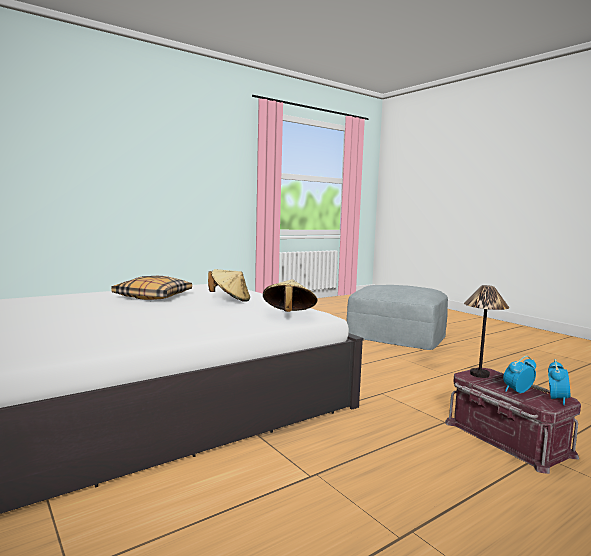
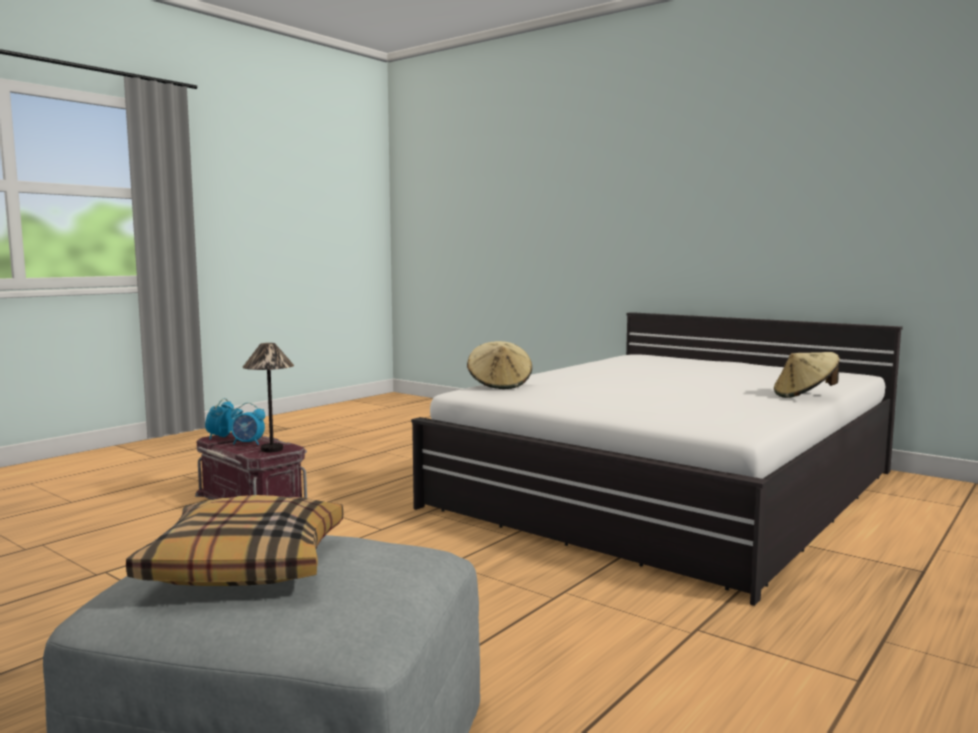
camera: 165 degrees right, 0 degrees up
(153, 297) = (722, 395): pillow -> pillow (247, 563)
(230, 300) = (613, 399): beige hat -> beige hat (805, 396)
(517, 391) = (248, 443): alarm clock -> alarm clock turned 45 degrees clockwise

